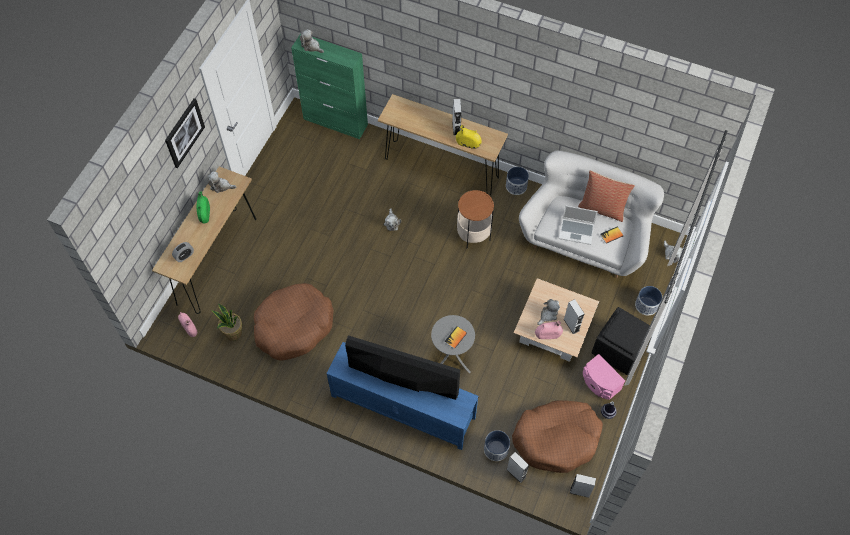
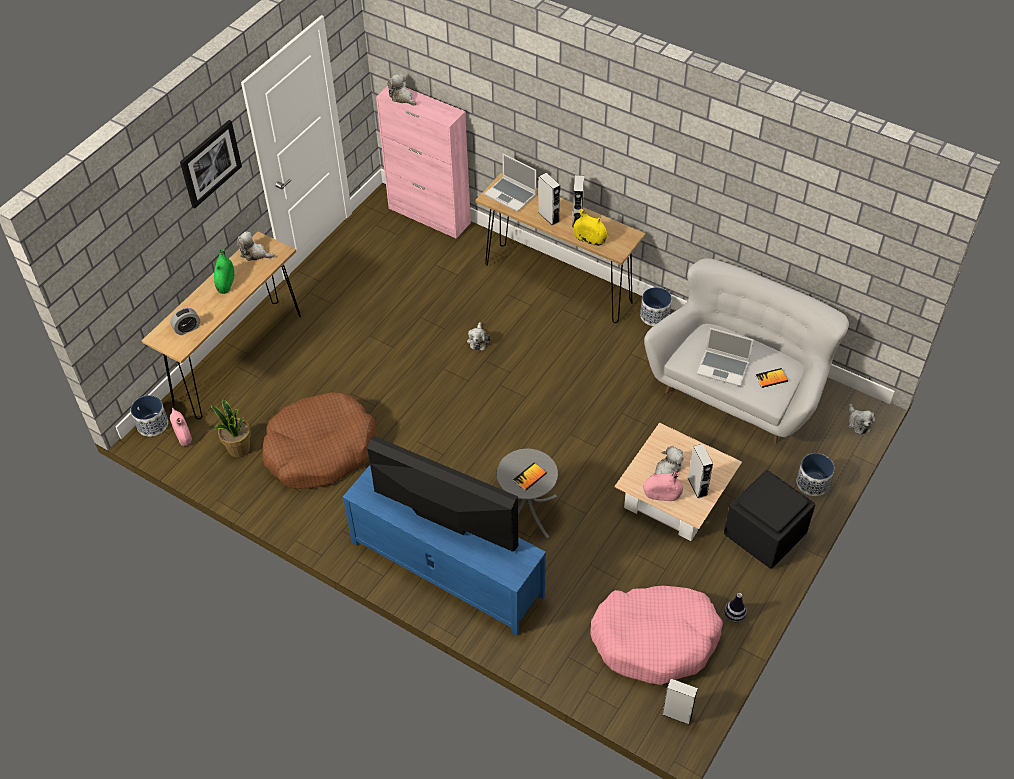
camera: 10 degrees right, 10 degrees down
(336, 122) = (429, 216): green cabinet -> pink cabinet
(404, 112) = (511, 195): none -> laptop
(473, 234) = (586, 367): side table -> none
(496, 449) = (566, 641): planter -> planter (152, 424)
(516, 473) = (588, 677): grey speaker -> grey speaker (549, 217)
(556, 439) = (655, 639): brown dog bed -> pink dog bed
(599, 383) = (729, 574): pink speaker -> none
(602, 208) = (764, 344): pillow -> none

